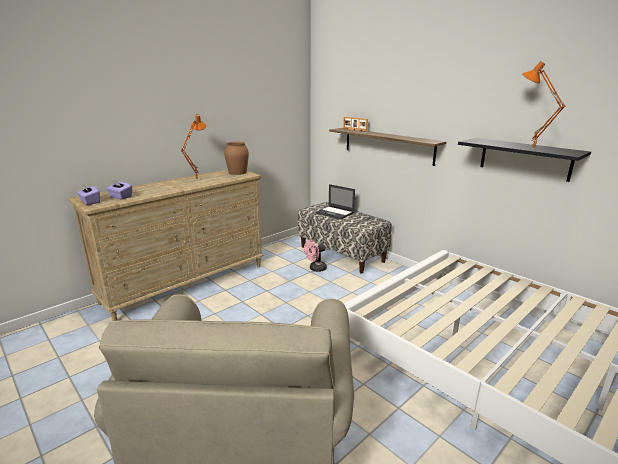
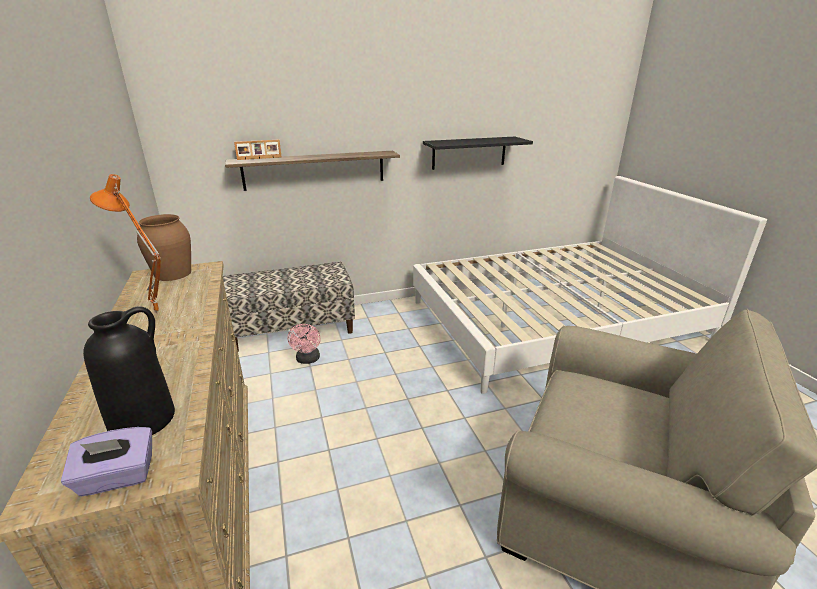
camera: 65 degrees left, 5 degrees up
(120, 197) = (143, 419): purple tissue box -> black vase
(335, 213) = (271, 281): laptop -> none
(531, 149) = (495, 141): orange table lamp -> none

